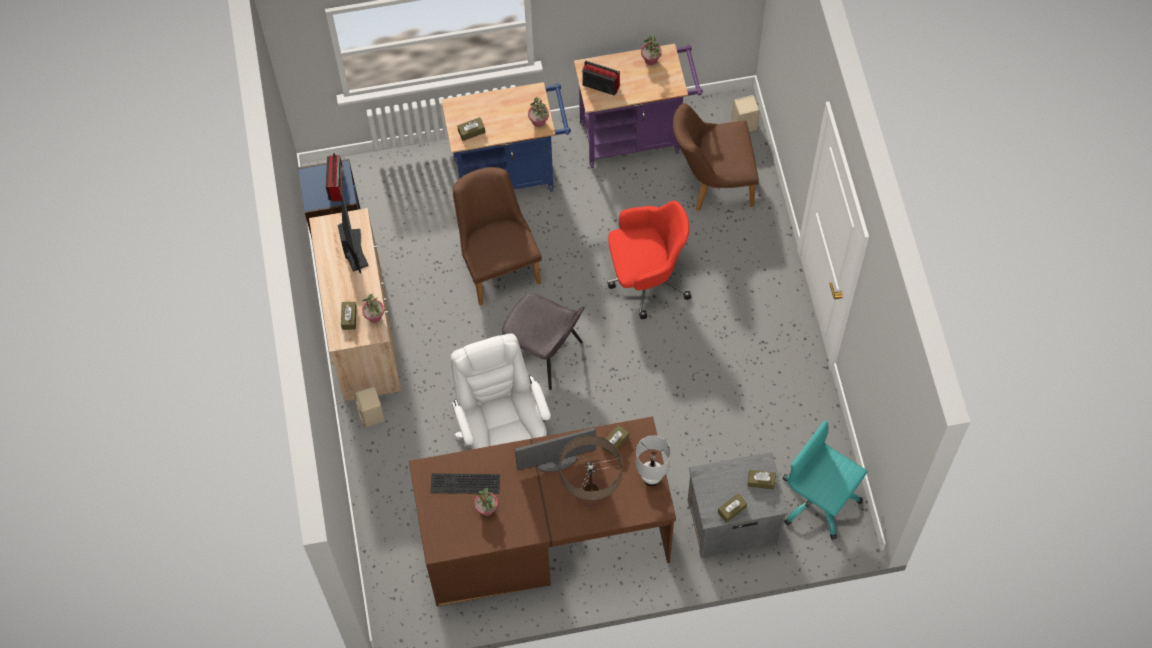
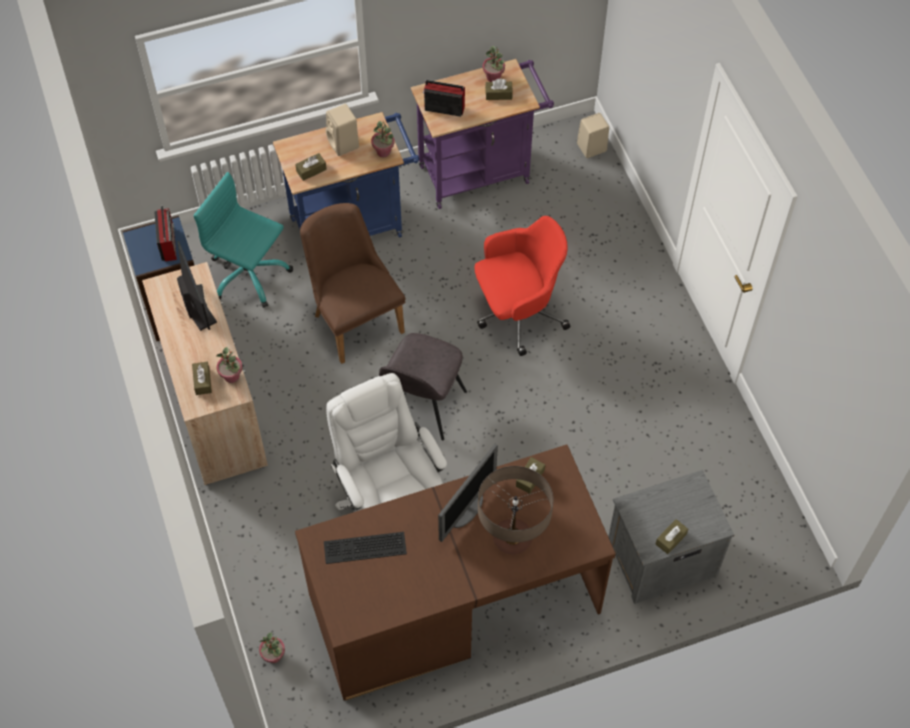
camera: 10 degrees left, 5 degrees down
(372, 415) = (238, 496): beige speaker -> beige speaker (344, 144)
(487, 509) = (395, 573): potted plant -> potted plant (274, 656)
(545, 354) = (422, 406): grey chair -> grey chair turned 90 degrees clockwise
(556, 462) = (467, 509): monitor -> monitor turned 150 degrees clockwise
(651, 477) = (579, 512): white table lamp -> none
(712, 183) = (570, 209): brown chair -> none
(761, 481) = (697, 503): brown tissue box -> brown tissue box (498, 94)
(818, 501) = (751, 523): turquoise office chair -> turquoise office chair (249, 275)

